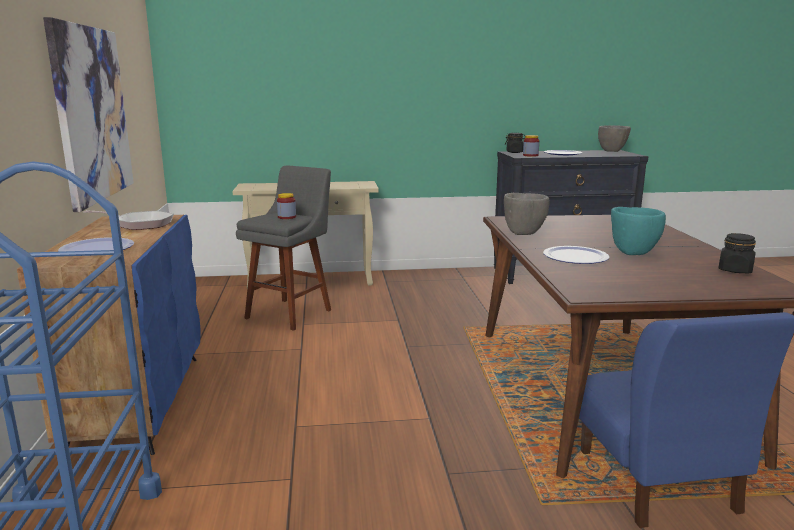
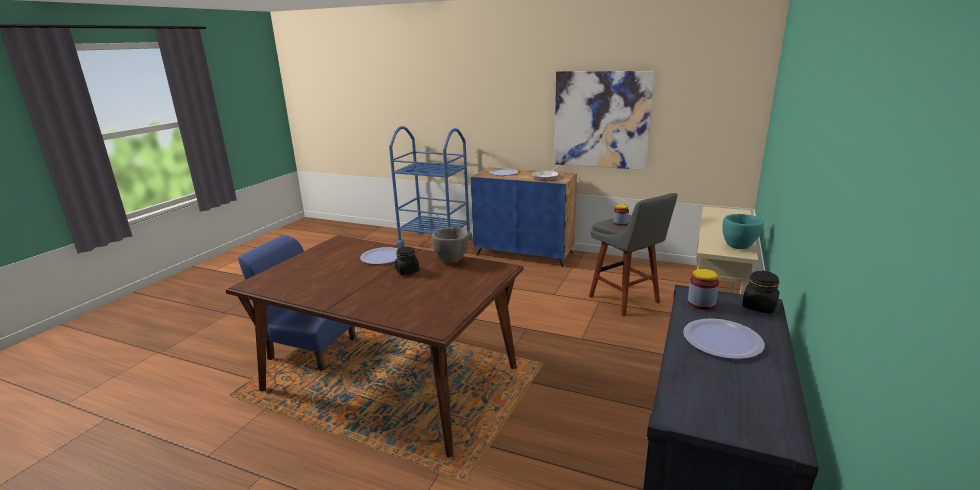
camera: 120 degrees right, 5 degrees up
(612, 151) = (761, 422): grey bowl -> none
(633, 252) = (361, 276): turquoise bowl -> turquoise bowl (739, 247)
(735, 270) = (287, 288): black jar -> black jar (407, 271)

